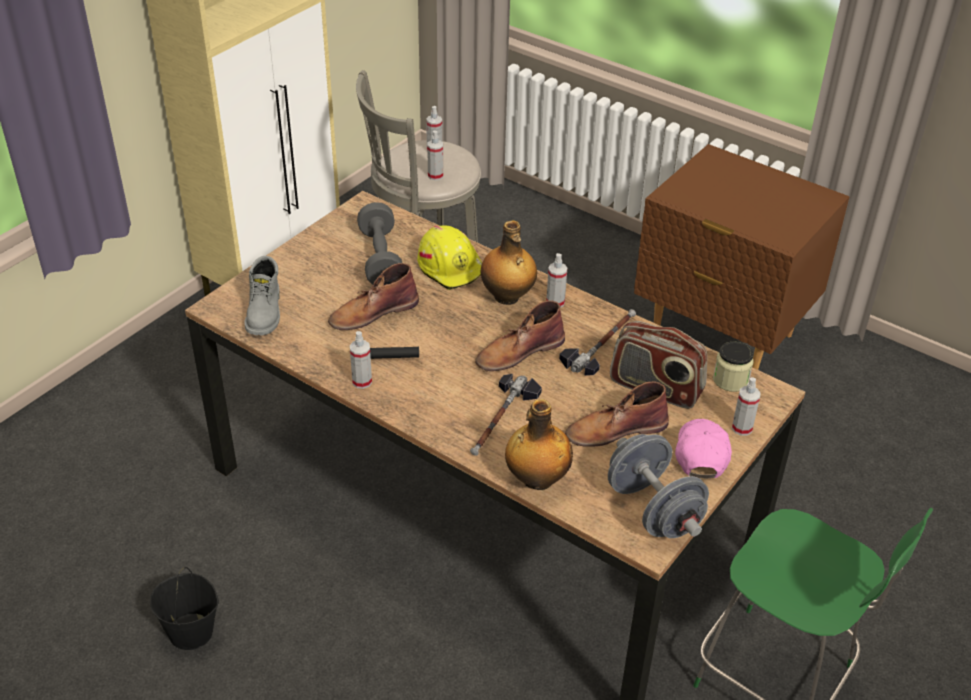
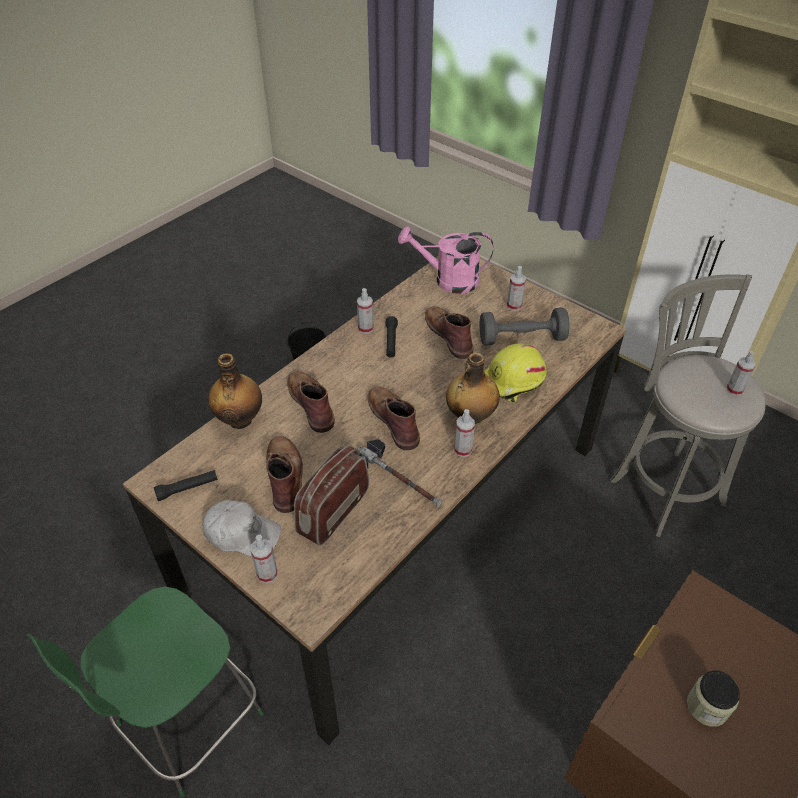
camera: 95 degrees right, 5 degrees up
(265, 313) = (448, 280): grey boot -> pink watering can
(435, 176) = (686, 389): spray bottle -> spray bottle (514, 306)
(501, 419) = (311, 403): hammer -> brown boot
(653, 509) = (187, 489): grey dumbbell -> black flashlight
(701, 453) = (242, 534): pink cap -> white cap
(730, 380) = (336, 578): jar -> jar (707, 706)

